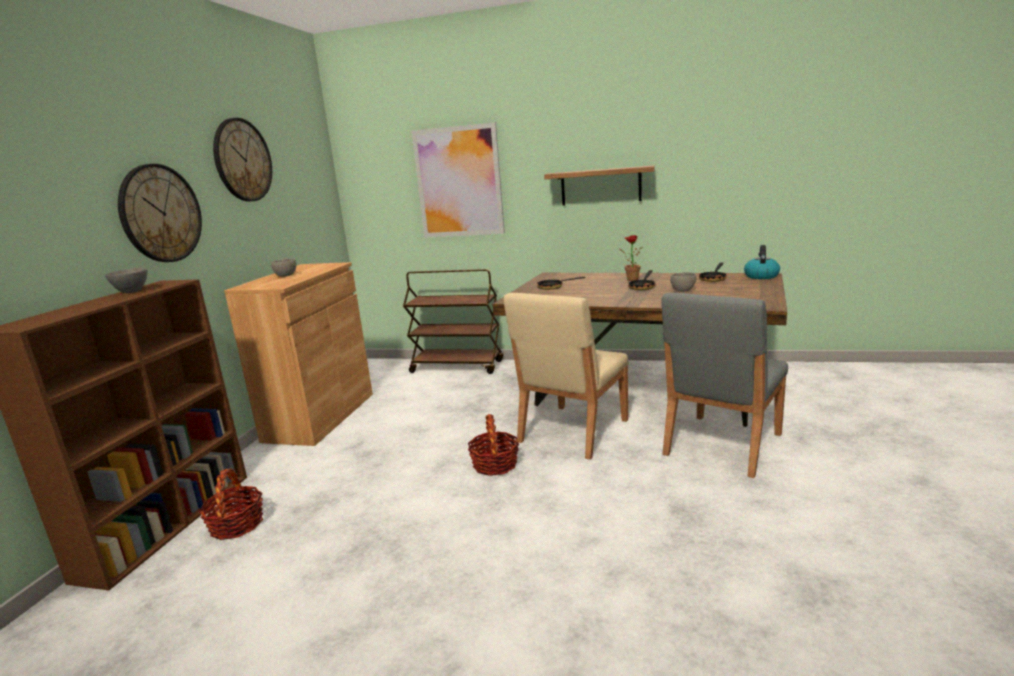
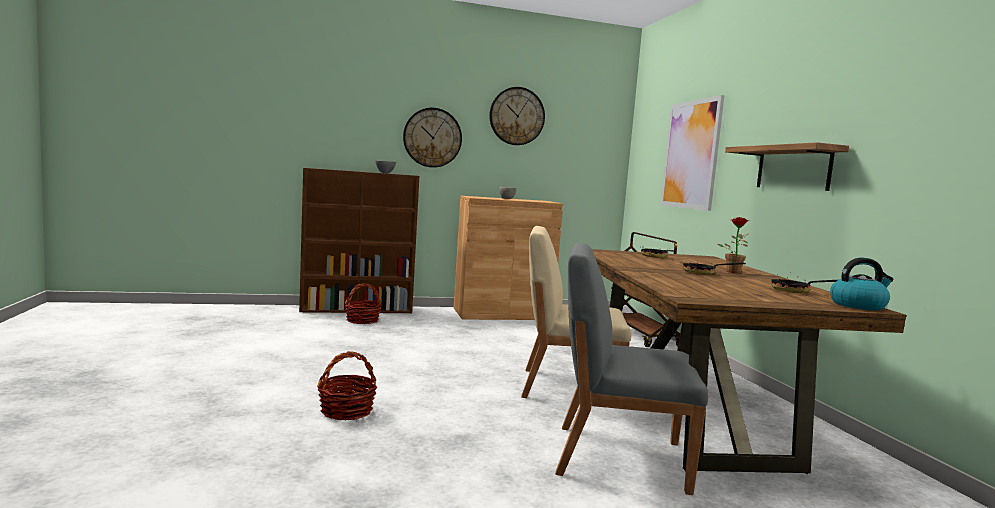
camera: 60 degrees right, 10 degrees down
(495, 464) = (481, 367): basket -> basket (347, 411)
(683, 290) = (715, 281): grey bowl -> none

